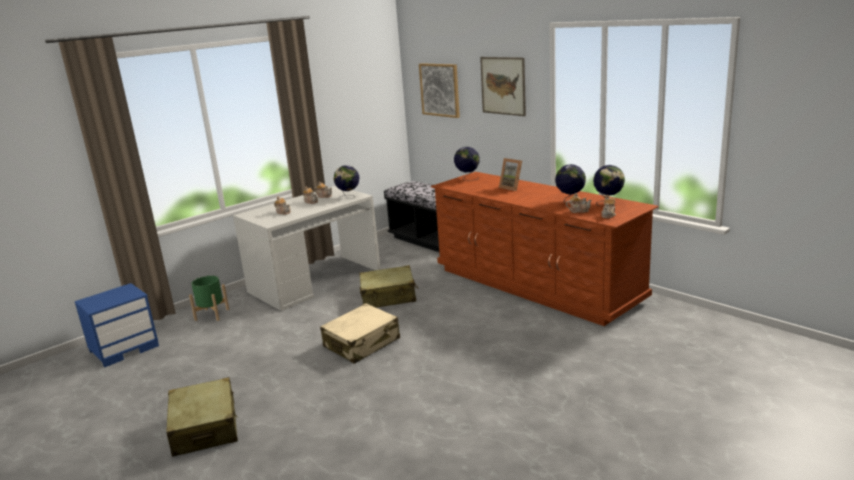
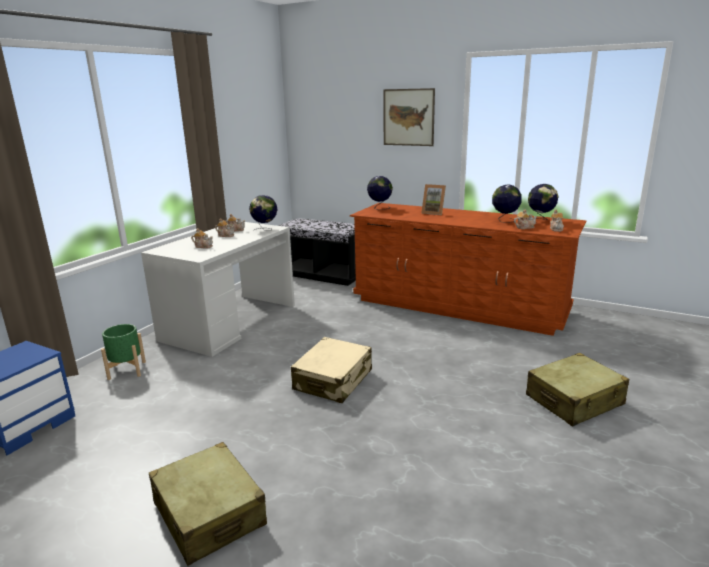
camera: 20 degrees left, 0 degrees up
(388, 297) = (324, 330): beige suitcase -> beige suitcase (574, 400)
(440, 90) = (332, 125): picture -> none

